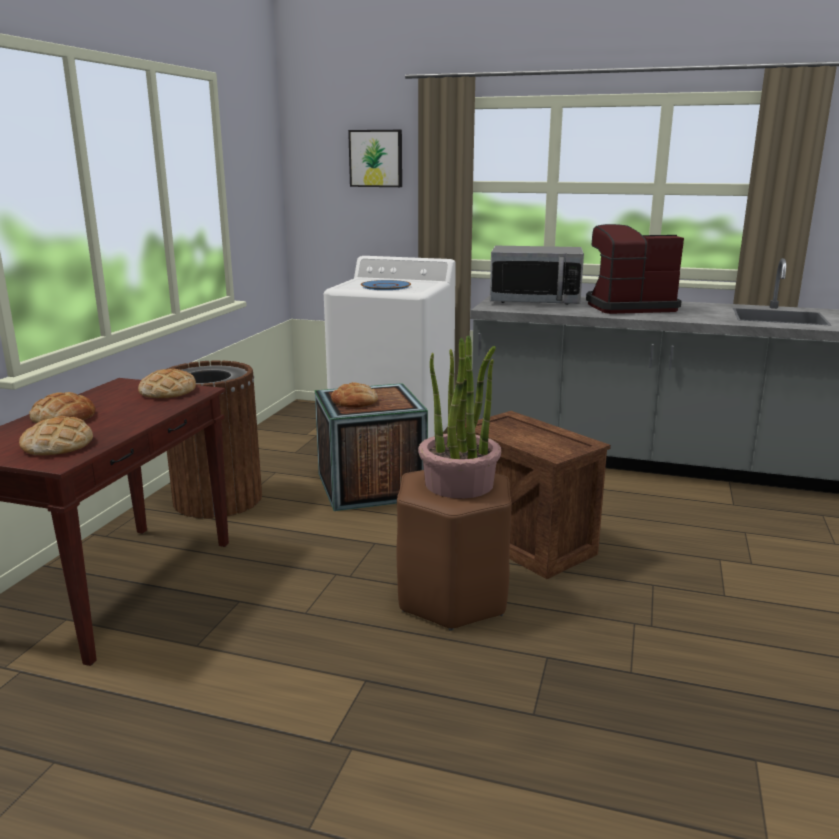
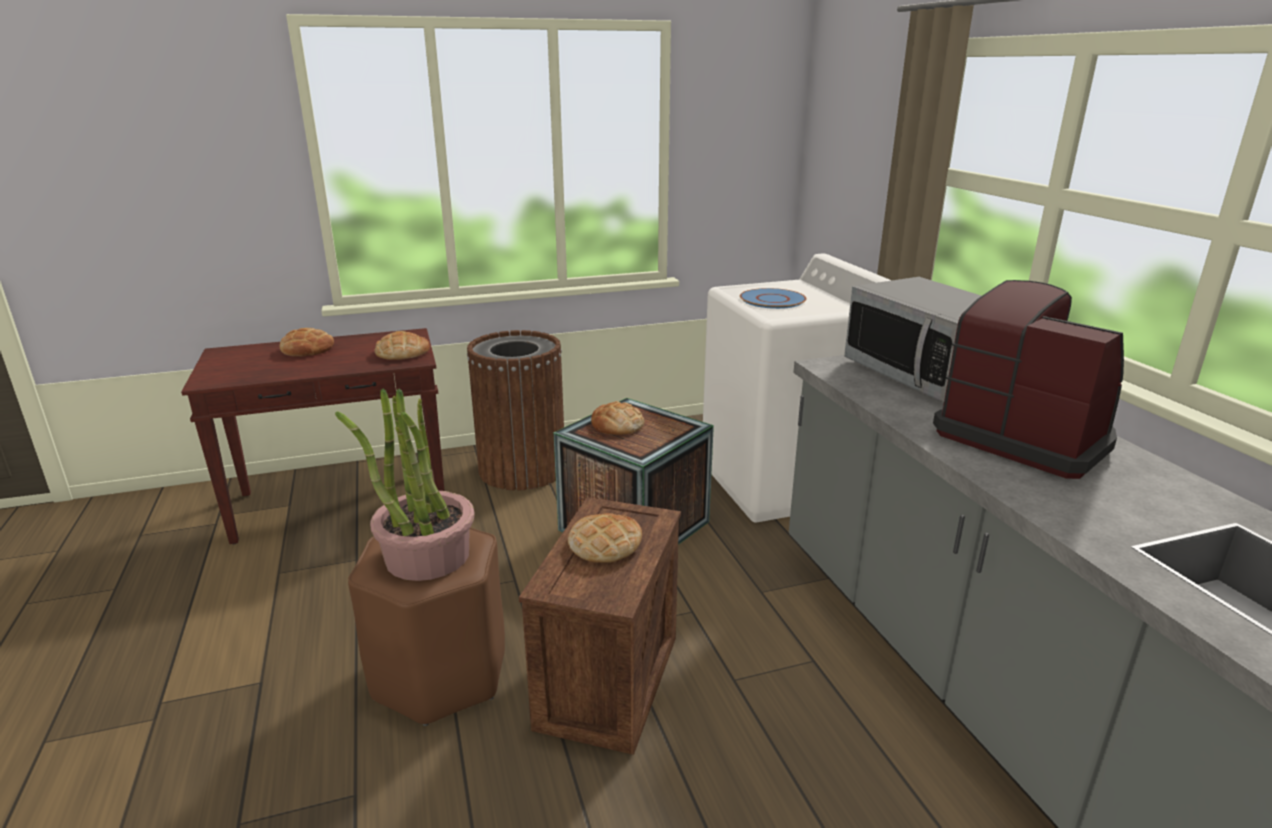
camera: 55 degrees right, 5 degrees up
(58, 445) = (243, 369): bread -> bread (605, 544)
(376, 158) = (874, 125): picture -> none

